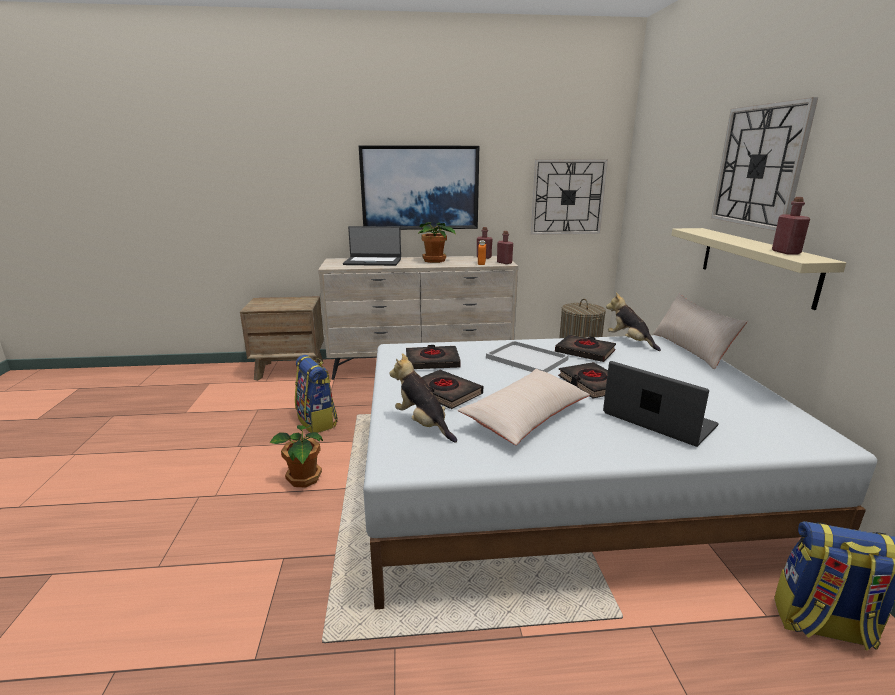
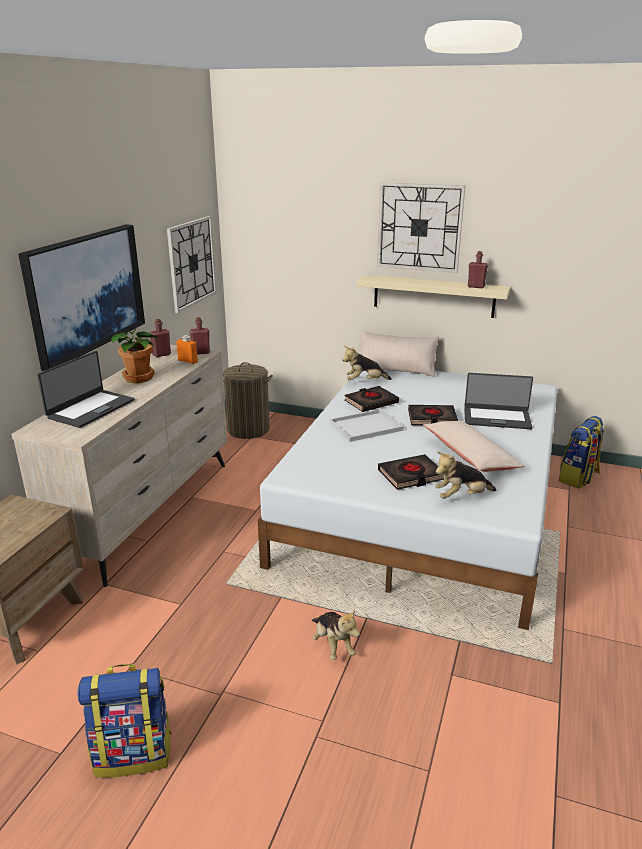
camera: 65 degrees left, 5 degrees up
(303, 479) = (333, 645): potted plant -> plush toy
(317, 422) = (215, 617): backpack -> backpack (134, 753)
(432, 362) = (338, 466): black book -> none
(658, 420) = (496, 418): laptop -> laptop turned 150 degrees counterclockwise

